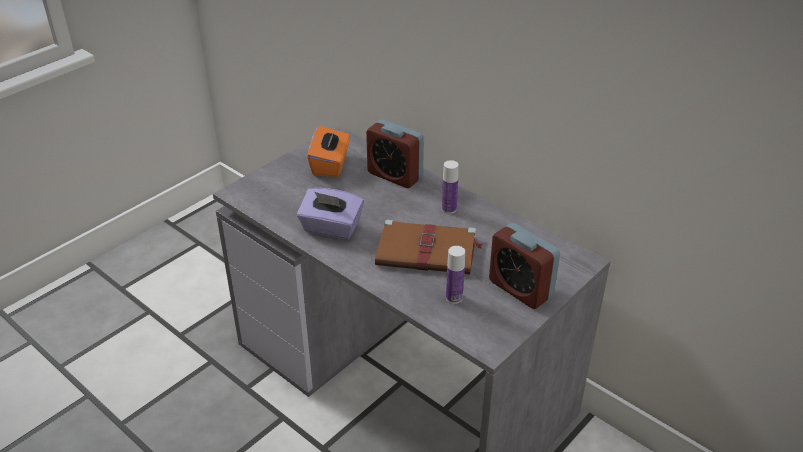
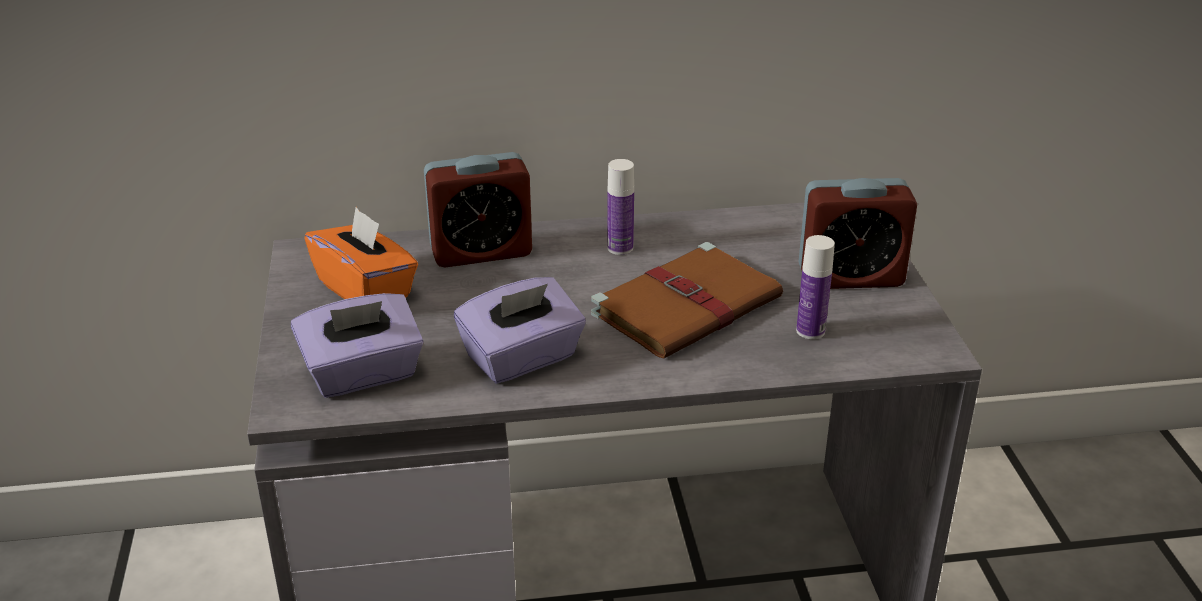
camera: 50 degrees left, 5 degrees down
(275, 197) = (363, 374): none -> purple tissue box

